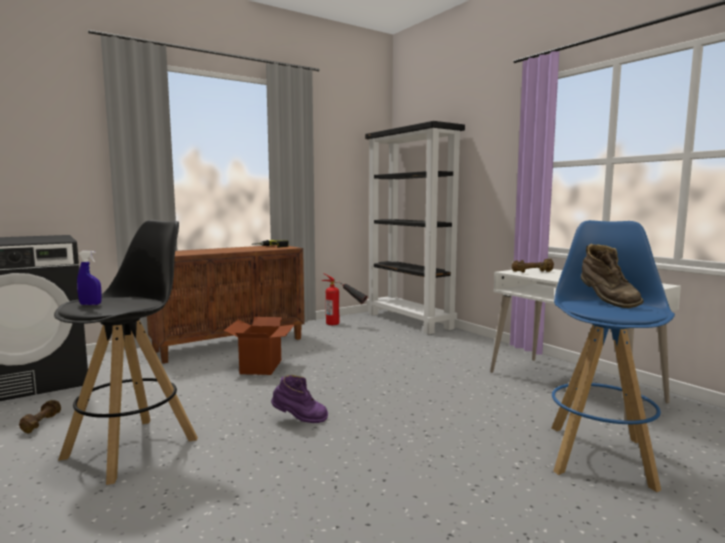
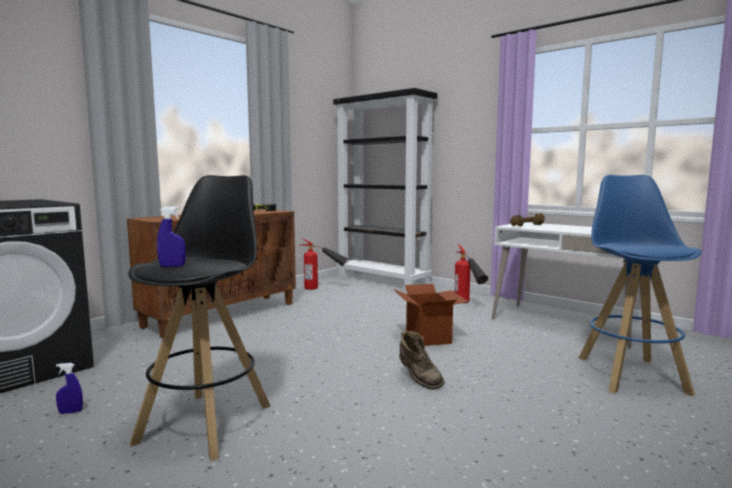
camera: 15 degrees left, 0 degrees up
(40, 423) = (70, 412): brown dumbbell -> blue spray bottle
(262, 367) = (275, 332): cardboard box -> cardboard box (429, 337)
(299, 420) = (358, 376): purple boot -> none
(478, 354) = (468, 305): none -> fire extinguisher
(606, 302) = (638, 243): brown boot -> brown boot (418, 380)

